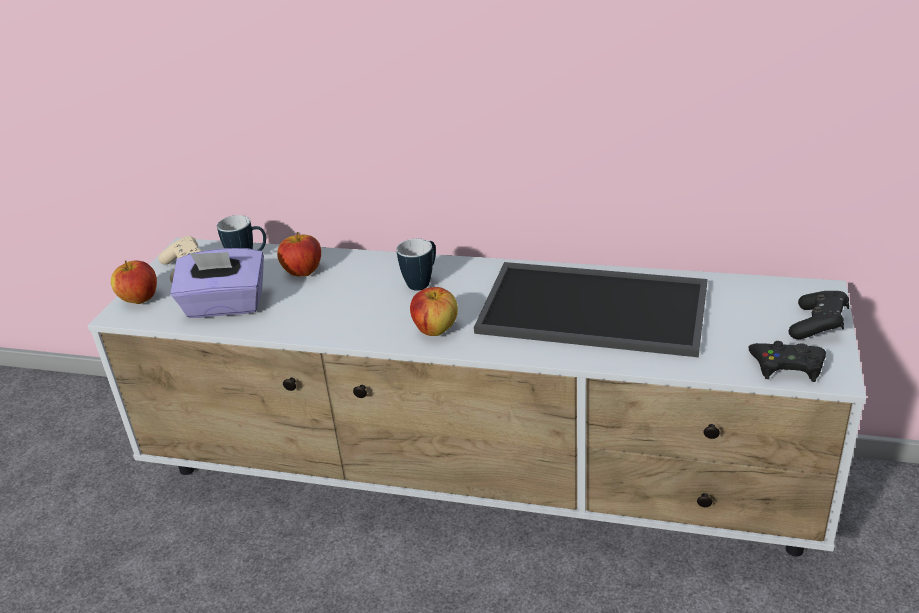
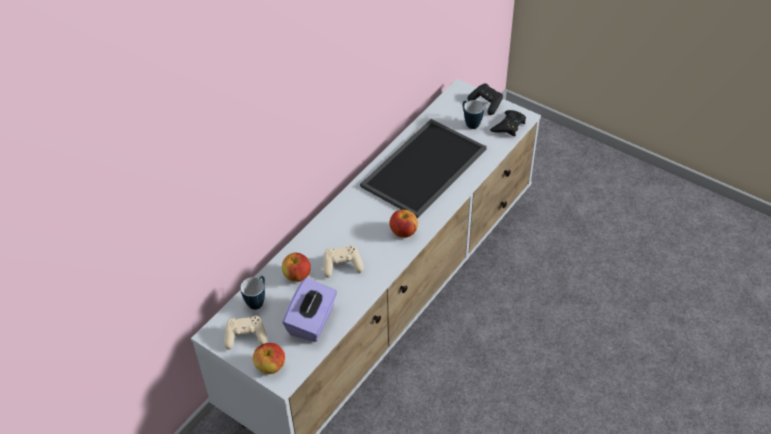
camera: 70 degrees left, 15 degrees up
(337, 299) = (342, 266): none -> beige game controller
(422, 282) = (350, 224): mug -> mug (470, 123)

